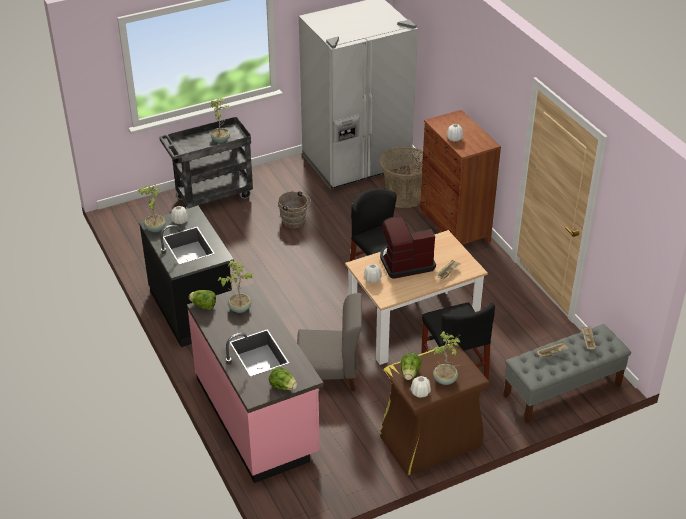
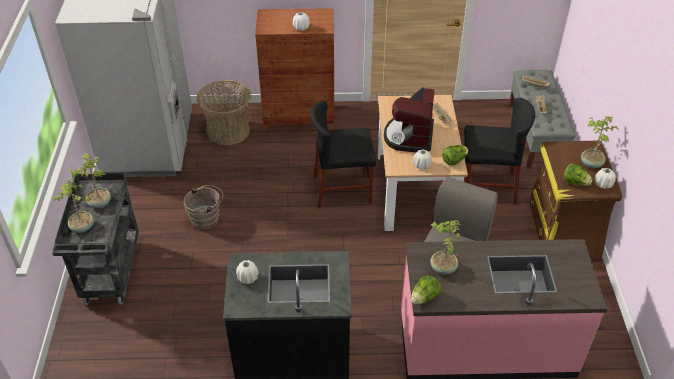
camera: 65 degrees left, 5 degrees up
(154, 228) = (246, 306): potted plant -> potted plant (82, 228)
(283, 386) = (581, 270): lettuce -> lettuce (454, 161)

